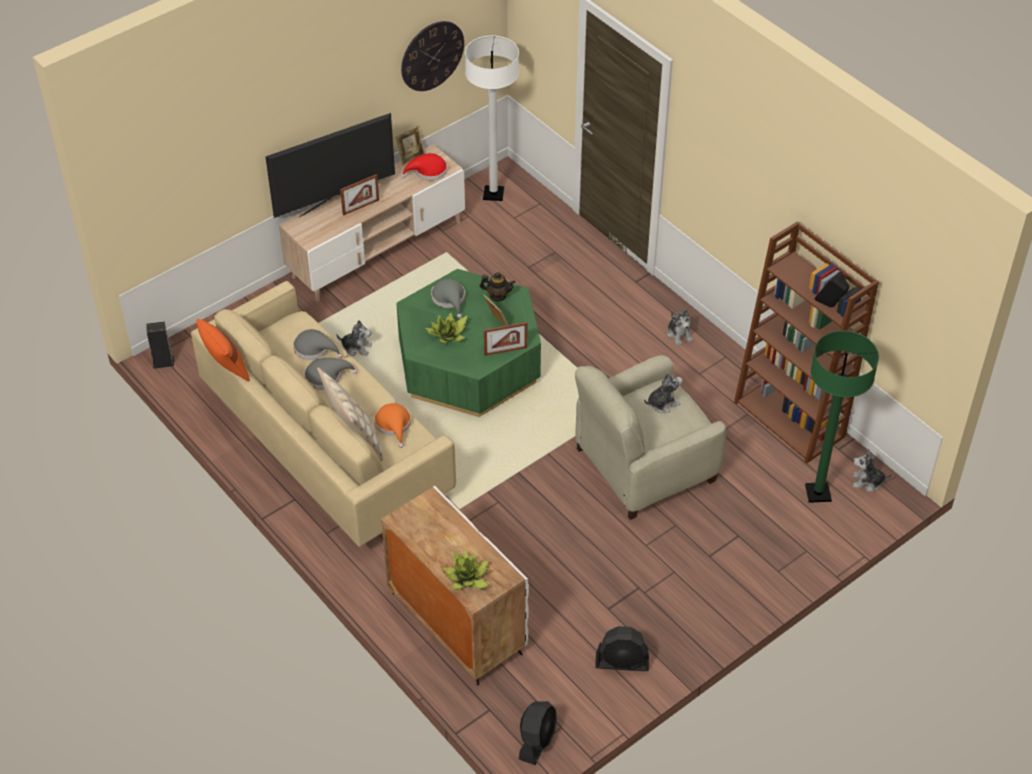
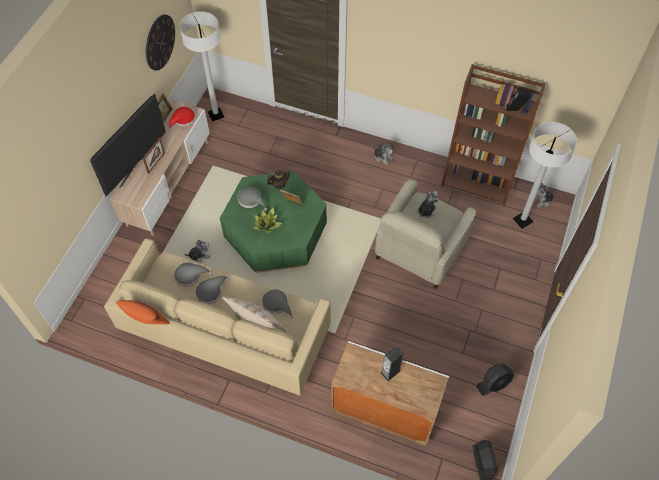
camera: 30 degrees left, 10 degrees up
(163, 362) = (78, 326): speaker -> speaker (390, 371)
(394, 425) = (277, 304): orange hat -> grey hat
(467, 578) = (414, 396): potted plant -> none
(505, 351) = (309, 219): picture frame -> none
(818, 493) = (522, 220): green floor lamp -> white floor lamp

